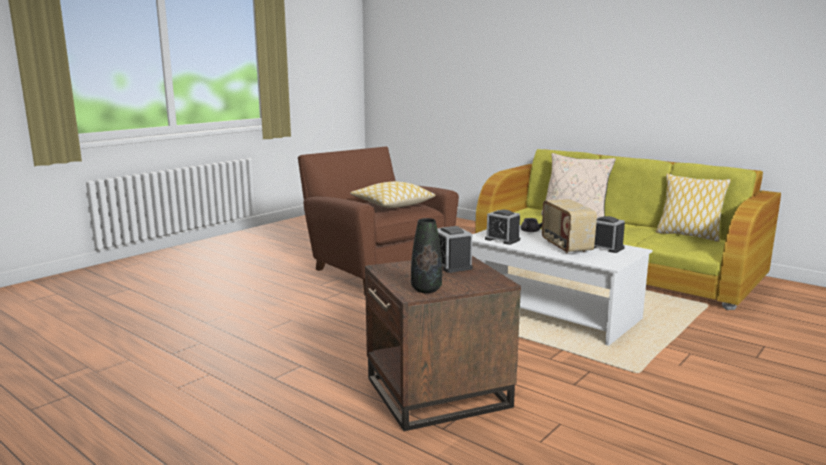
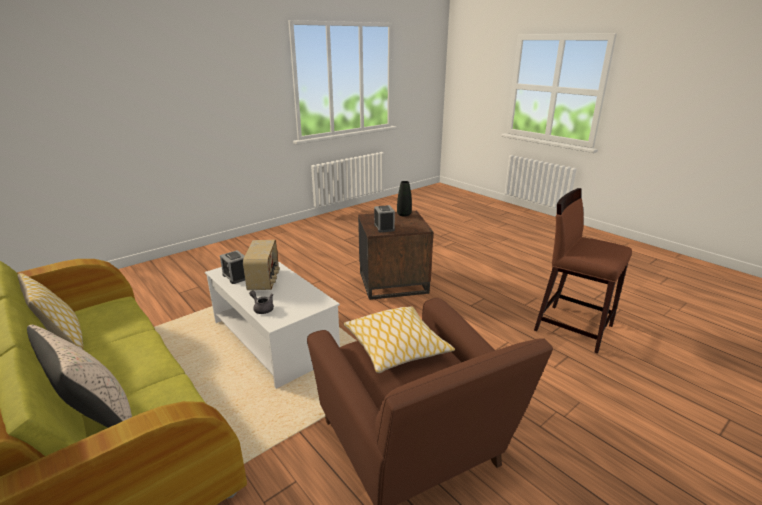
camera: 170 degrees left, 10 degrees up
(165, 350) = (573, 327): none -> brown stool
(502, 239) = (306, 295): alarm clock -> none

